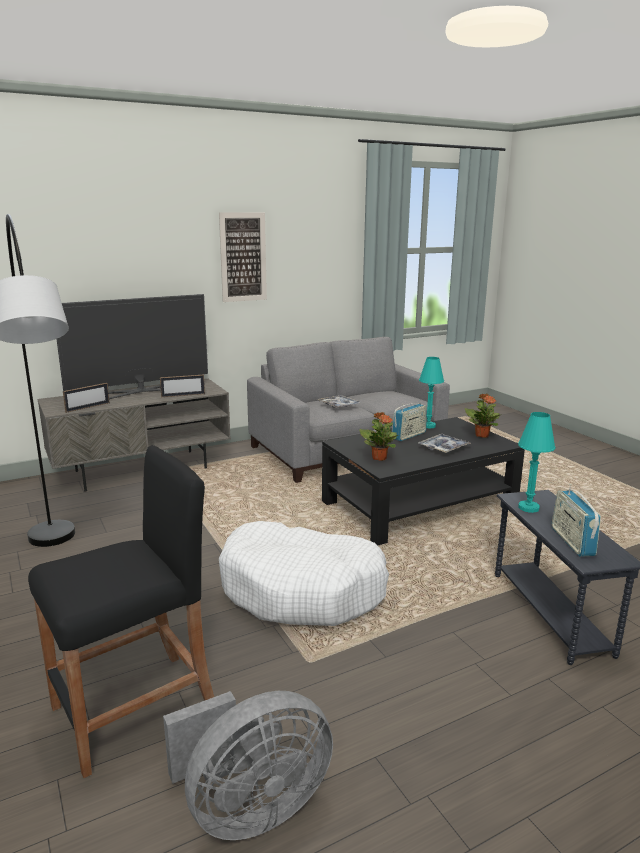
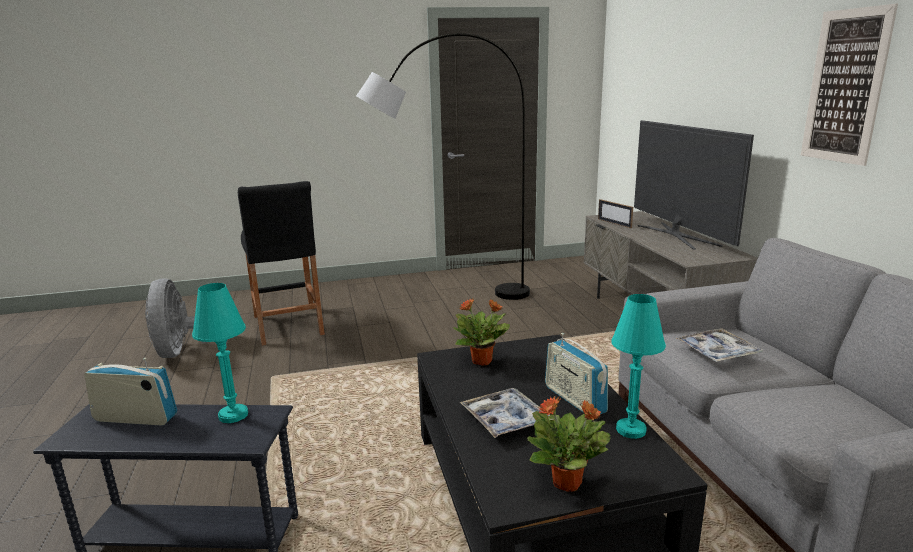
camera: 105 degrees right, 0 degrees up
(183, 395) = (666, 249): picture frame -> none
(302, 590) = (367, 383): white dog bed -> none

